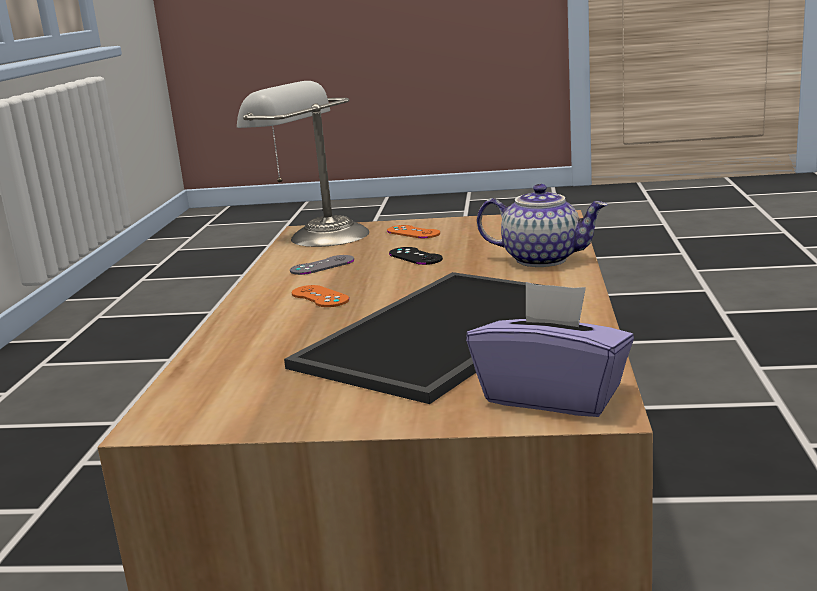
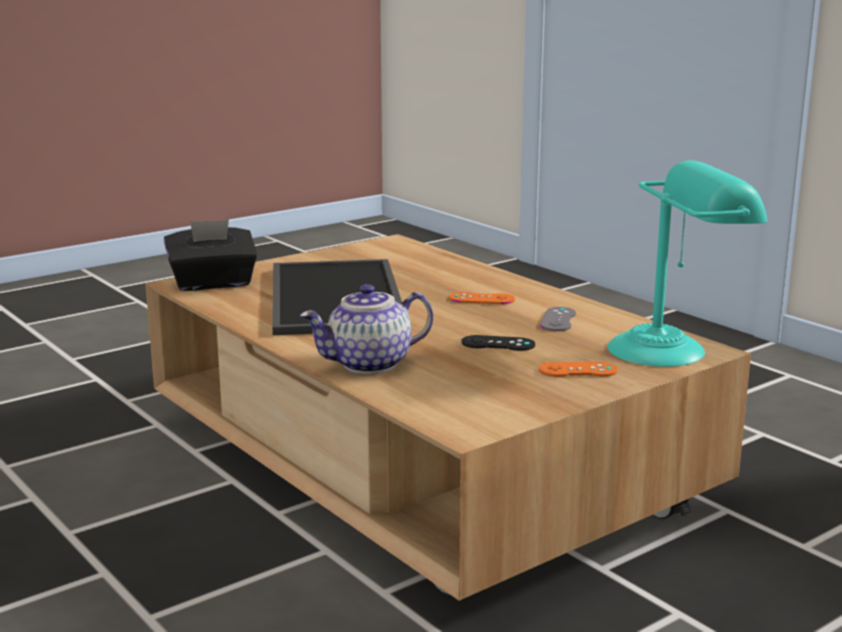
camera: 135 degrees right, 0 degrees up
(315, 235) = (674, 346): white table lamp -> turquoise table lamp
(553, 396) = (212, 283): purple tissue box -> black tissue box

